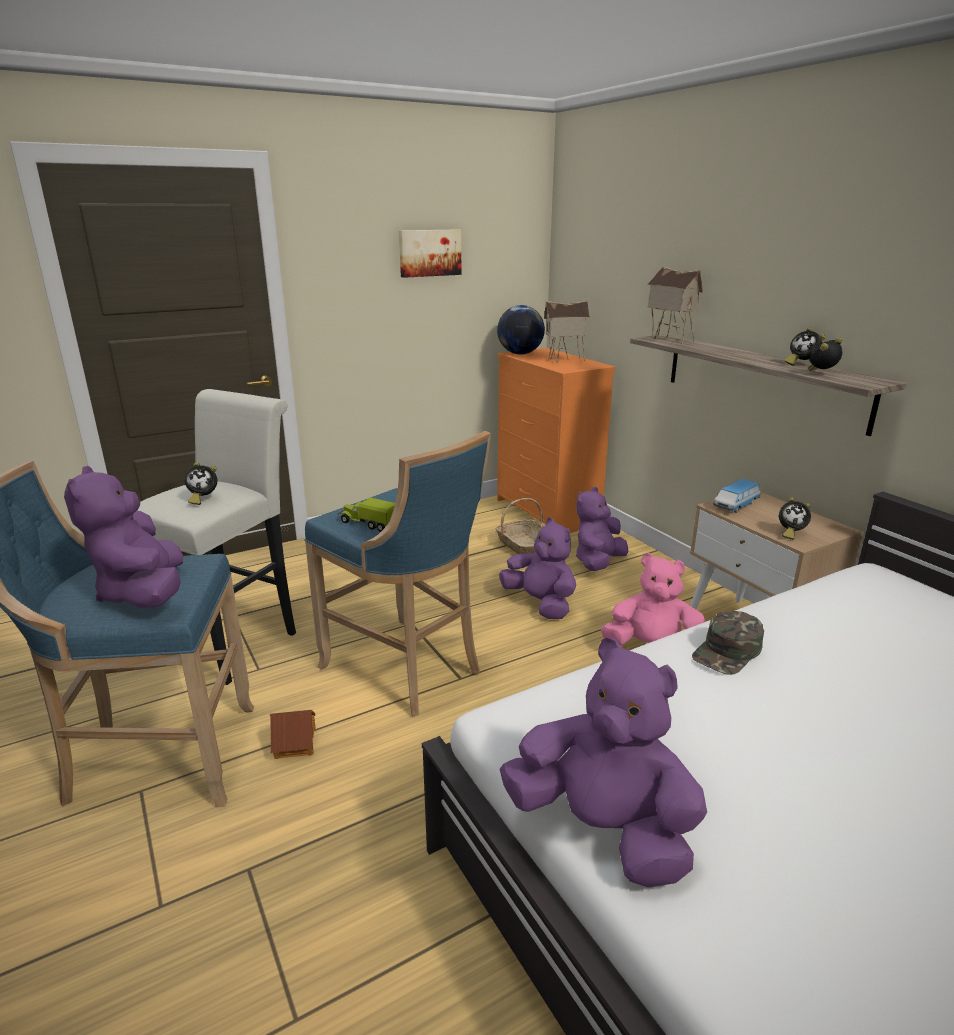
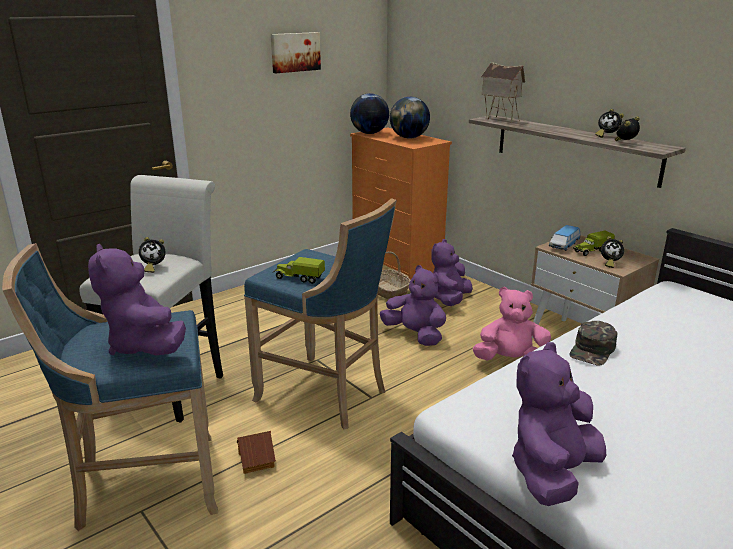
camera: 10 degrees left, 0 degrees up
(565, 360) = (409, 138): toy house -> globe
(602, 829) = (552, 473): purple plush toy -> purple plush toy turned 75 degrees counterclockwise
(771, 515) = (592, 251): none -> toy truck

